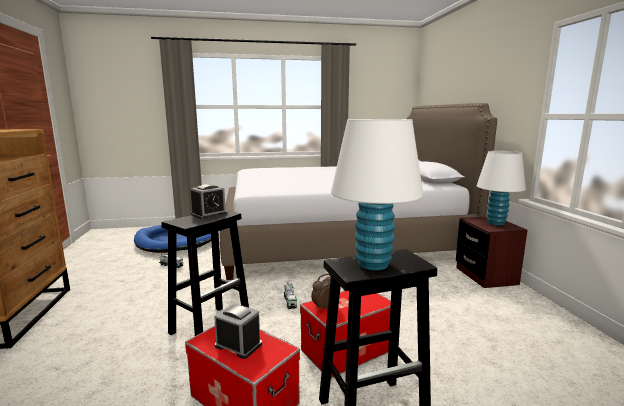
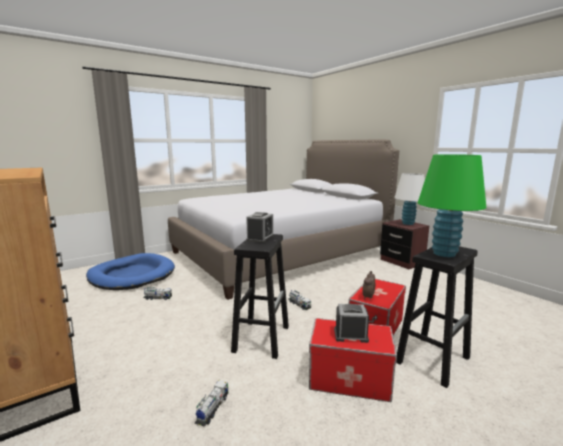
camera: 25 degrees left, 0 degrees up
(91, 382) = (212, 409): none -> toy truck
(373, 264) = (444, 254): white table lamp -> green table lamp

